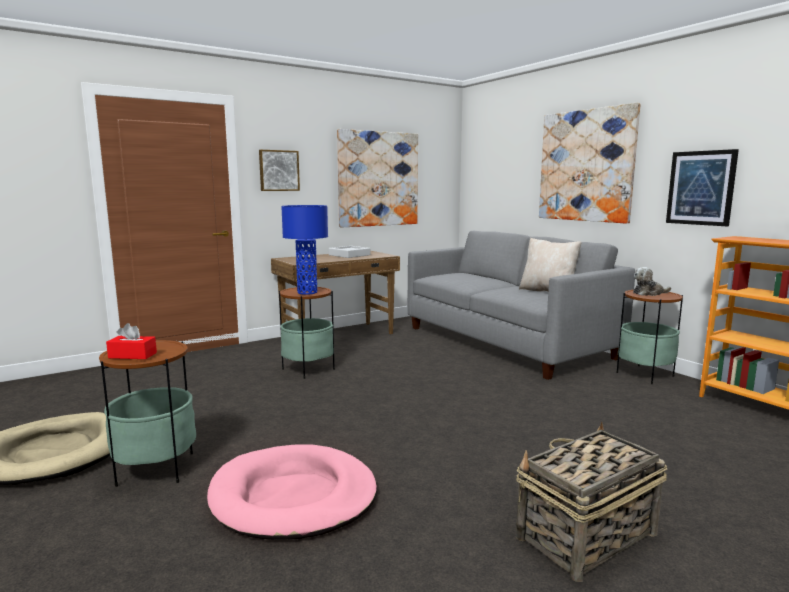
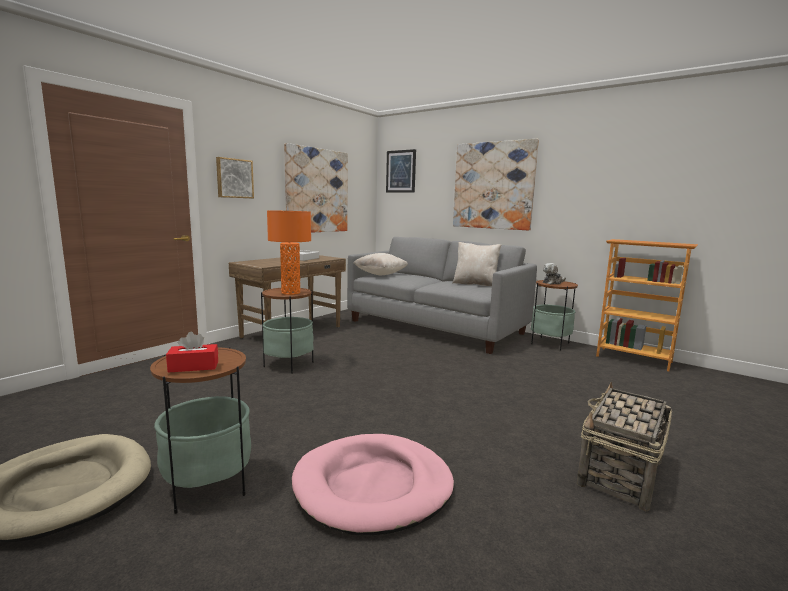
camera: 20 degrees left, 0 degrees up
(307, 292) = (291, 292): blue table lamp -> orange table lamp
(445, 275) = (380, 274): none -> beige pillow
(701, 188) = (586, 204): picture -> picture (401, 171)

